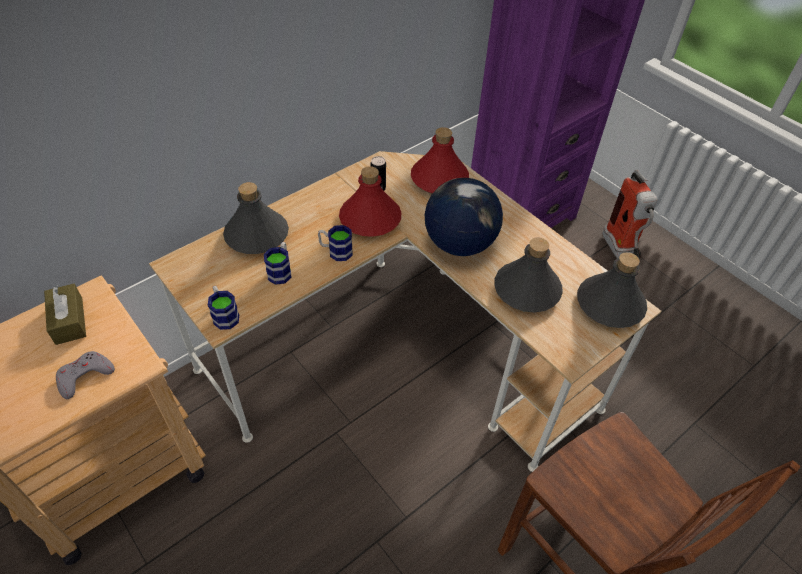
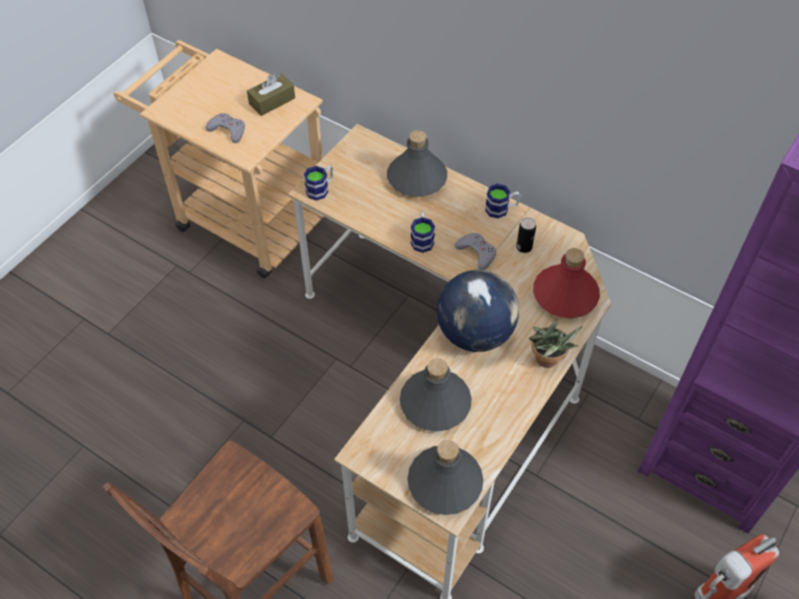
camera: 75 degrees right, 5 degrees up
(281, 271) = (382, 208): mug -> mug (501, 209)
(370, 219) = (476, 253): red bottle -> grey game controller
(503, 208) = (547, 362): none -> potted plant

